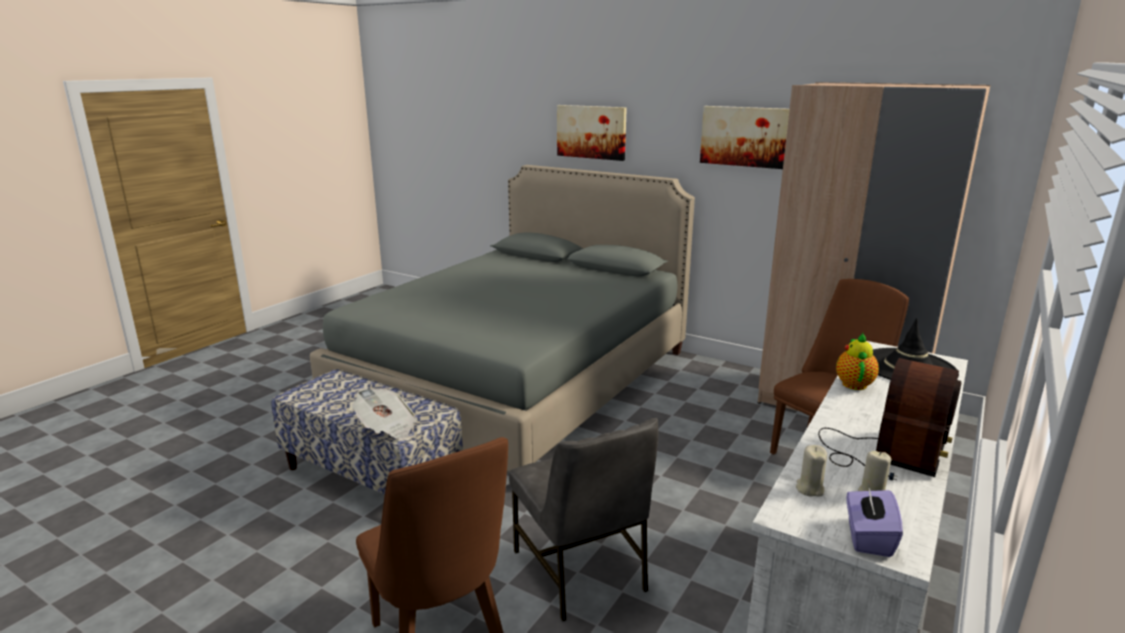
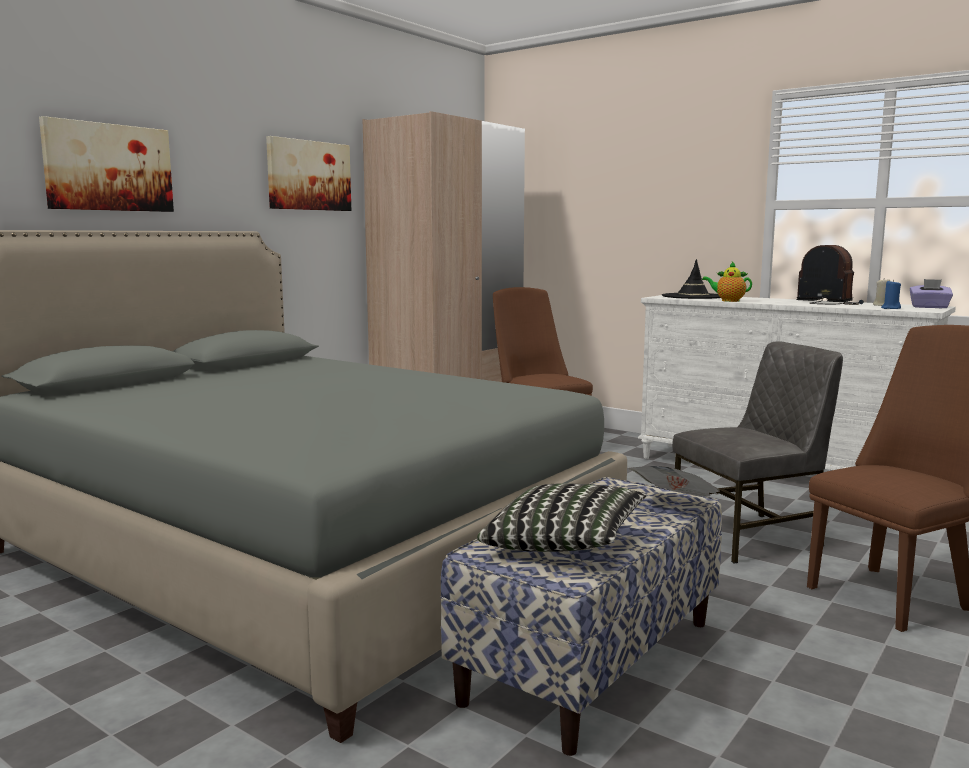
camera: 85 degrees left, 10 degrees down
(336, 394) = (564, 545): none -> pillow
(809, 489) = (890, 308): beige candle -> blue candle

